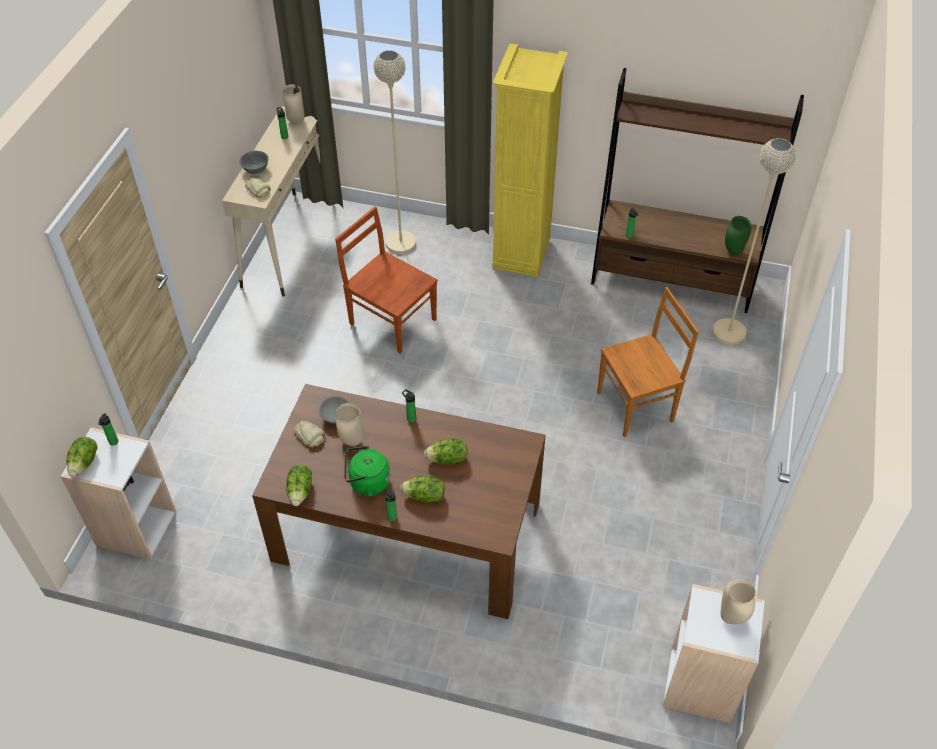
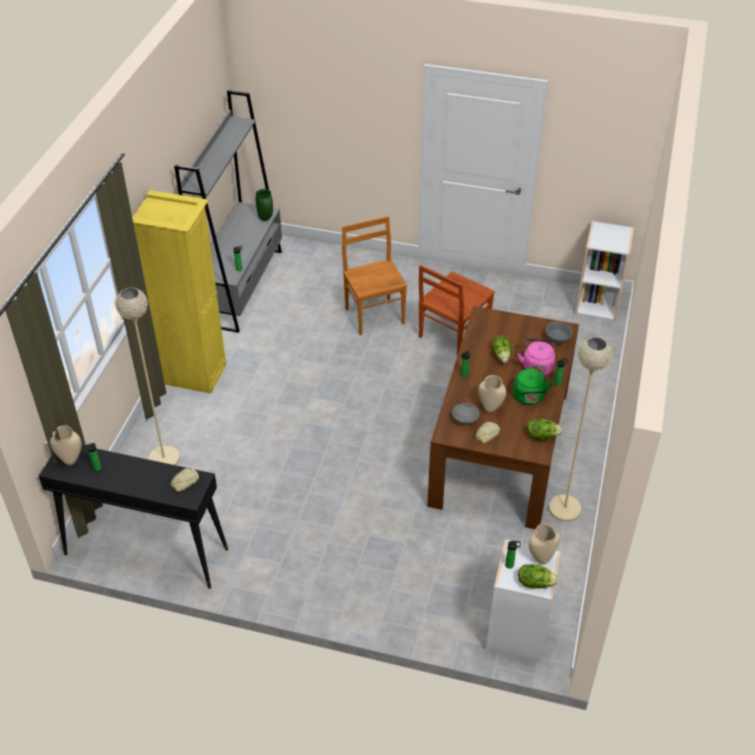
camera: 90 degrees left, 5 degrees down
(255, 170) = (150, 487): grey bowl -> grey bowl (557, 339)
(289, 242) = (145, 551): beige console table -> black console table
(391, 320) = (270, 463): brown chair -> brown chair (453, 333)
(424, 496) = (537, 367): lettuce -> pink kettle
(672, 281) = (242, 287): brown bookcase -> grey bookcase
(729, 332) = (301, 262): beige floor lamp -> beige floor lamp (565, 509)
(732, 618) = (606, 233): beige vase -> beige vase (541, 558)

